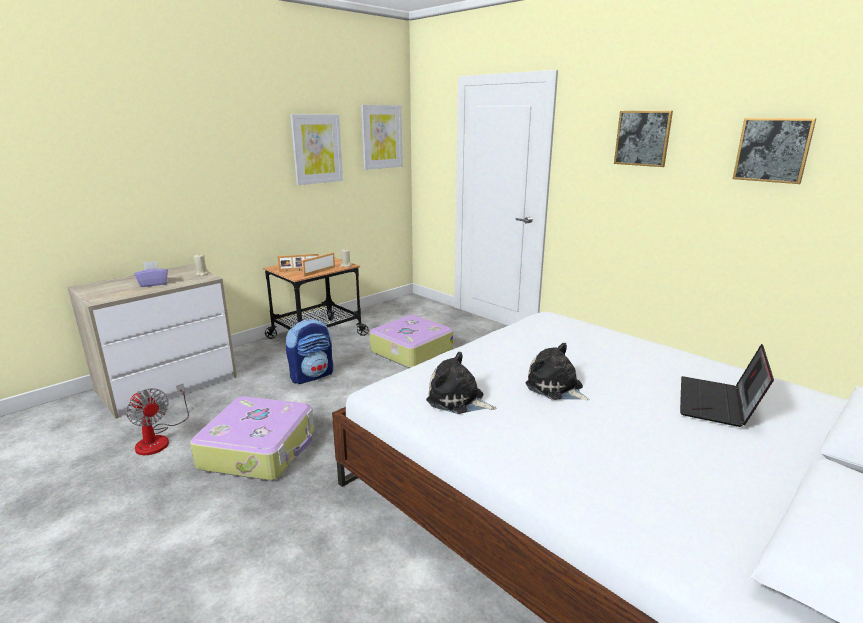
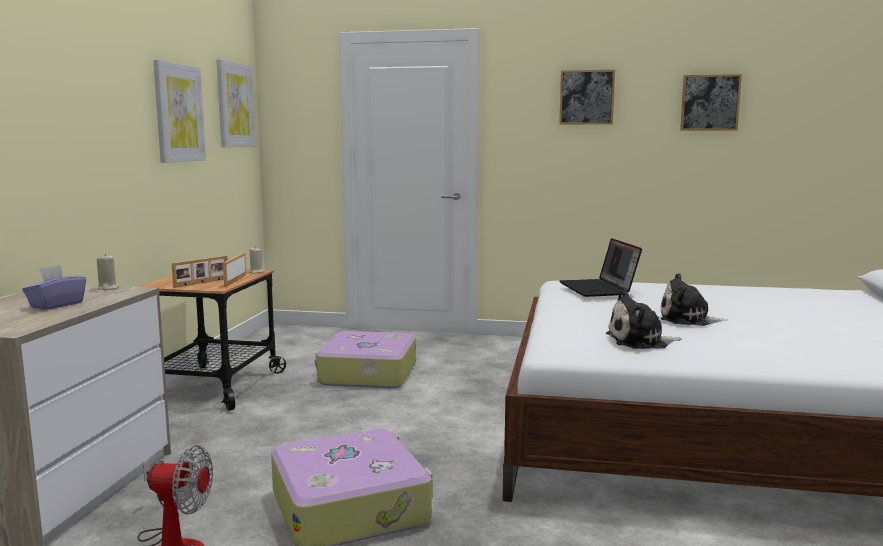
camera: 35 degrees left, 10 degrees down
(312, 376) = (284, 424): backpack -> none
(718, 404) = (803, 304): laptop -> laptop (599, 289)

